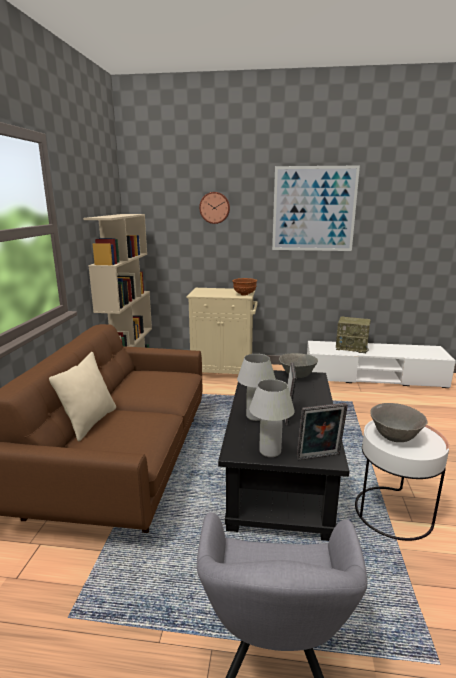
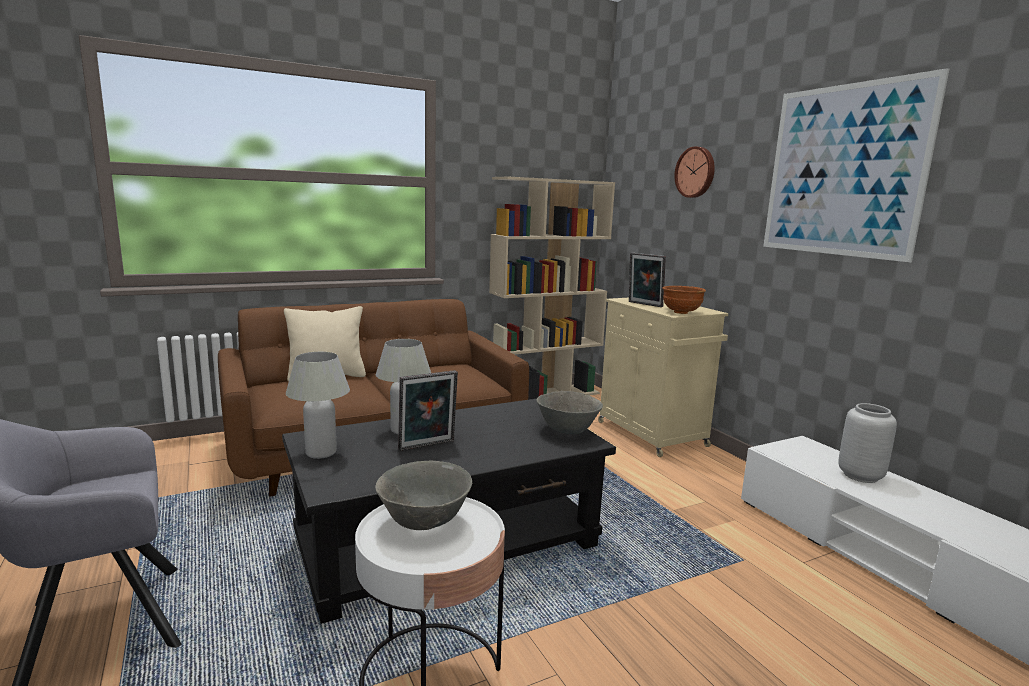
camera: 55 degrees right, 5 degrees down
(319, 458) = (326, 482): picture frame -> picture frame (644, 304)
(352, 347) = (861, 476): radio -> grey vase

